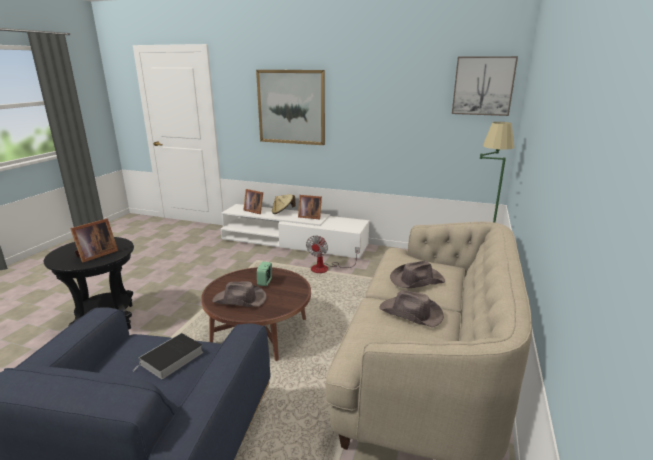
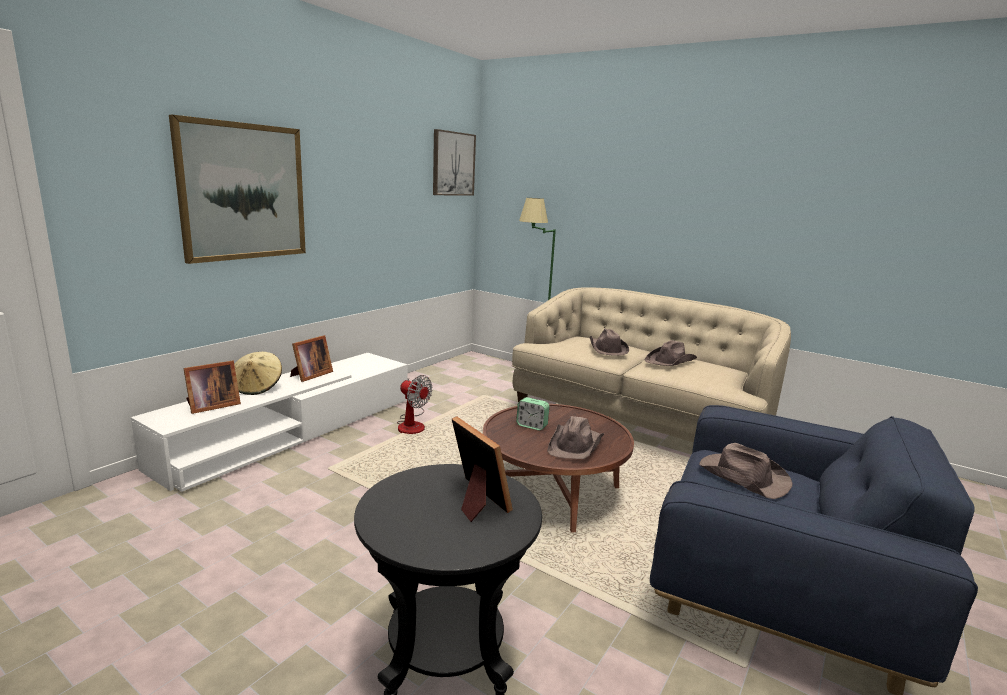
camera: 75 degrees left, 5 degrees down
(171, 359) = (742, 476): book -> brown hat

